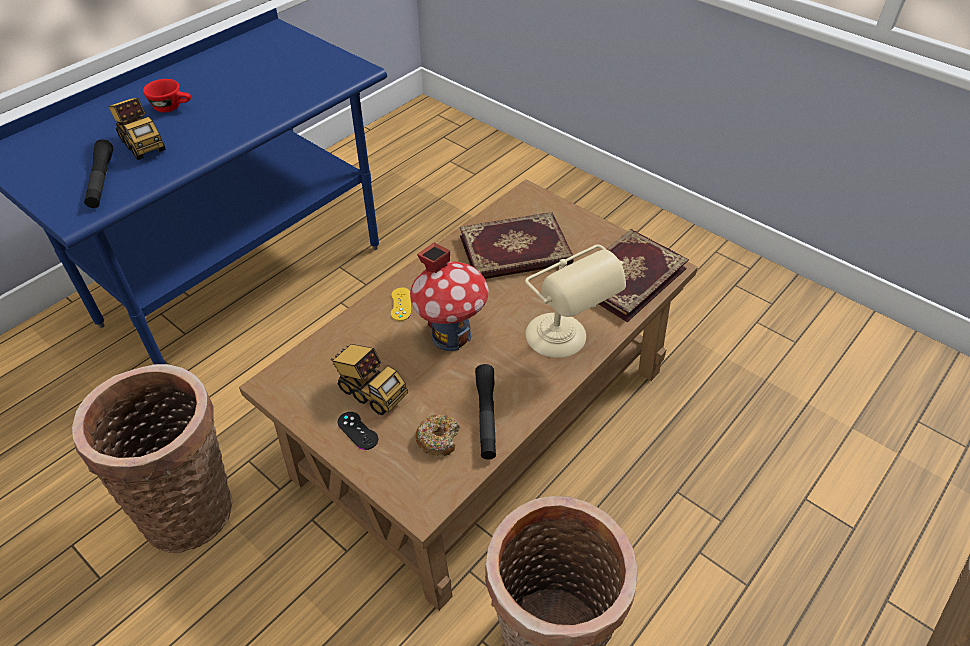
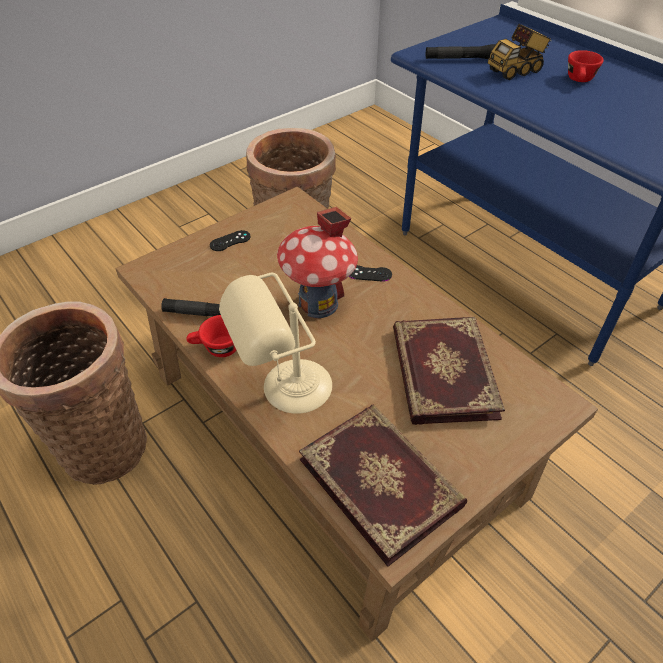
camera: 100 degrees right, 0 degrees up
(370, 392) = (266, 249): toy truck -> none
(401, 304) = (369, 273): yellow game controller -> black game controller
(438, 439) = (201, 284): donut -> none
(530, 401) = (217, 348): none -> red cup

